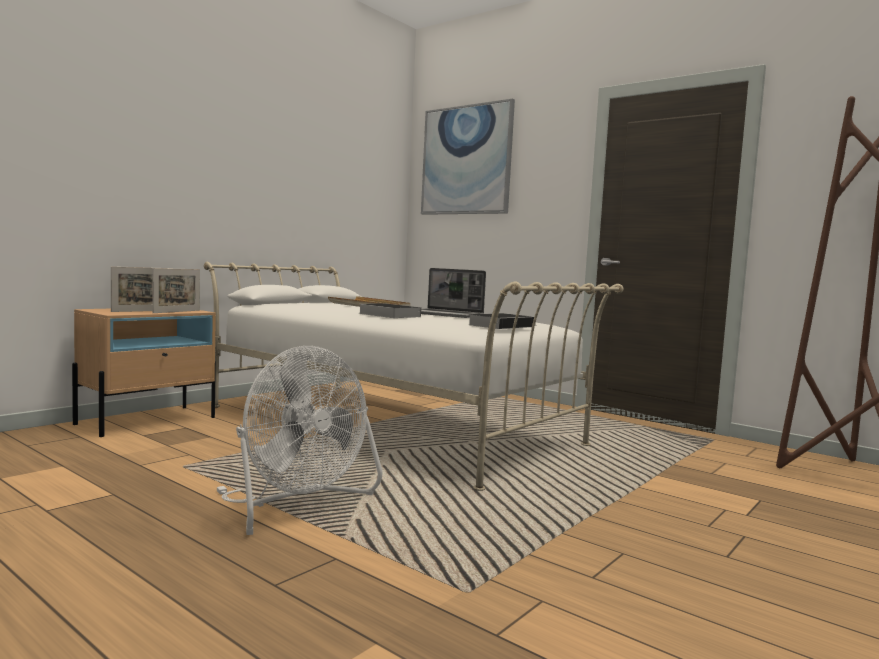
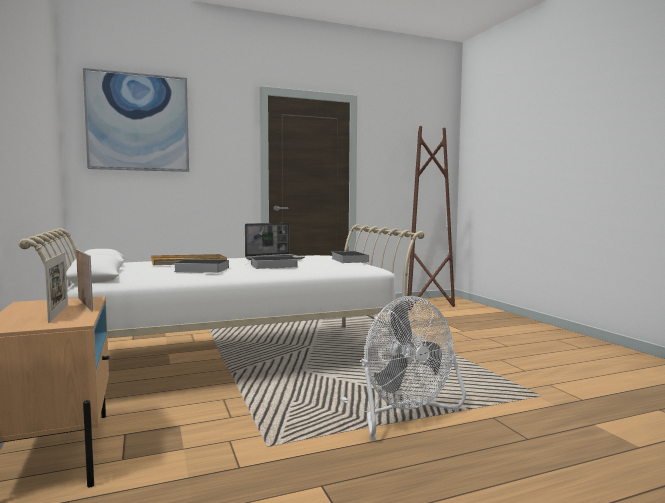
camera: 60 degrees left, 0 degrees up
(292, 505) = (398, 416): white fan -> white fan turned 75 degrees clockwise
(326, 308) = (200, 270): none -> book

